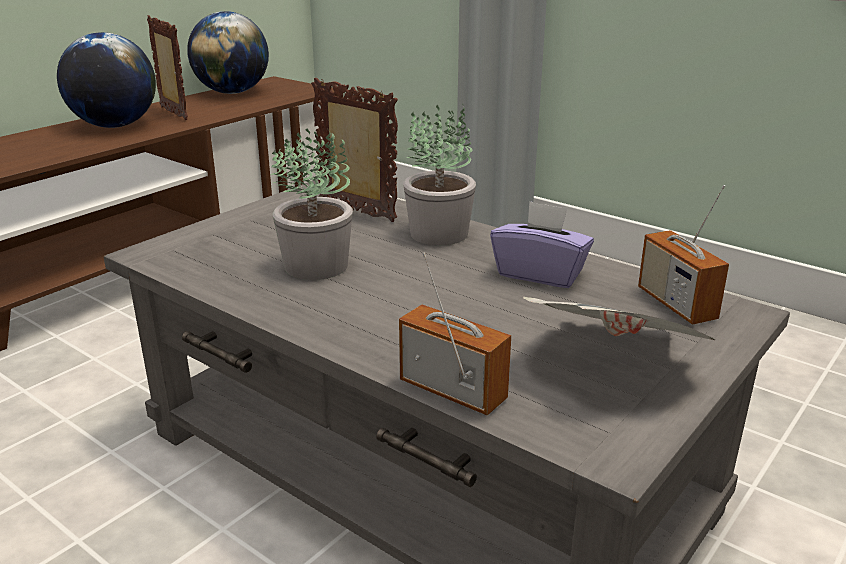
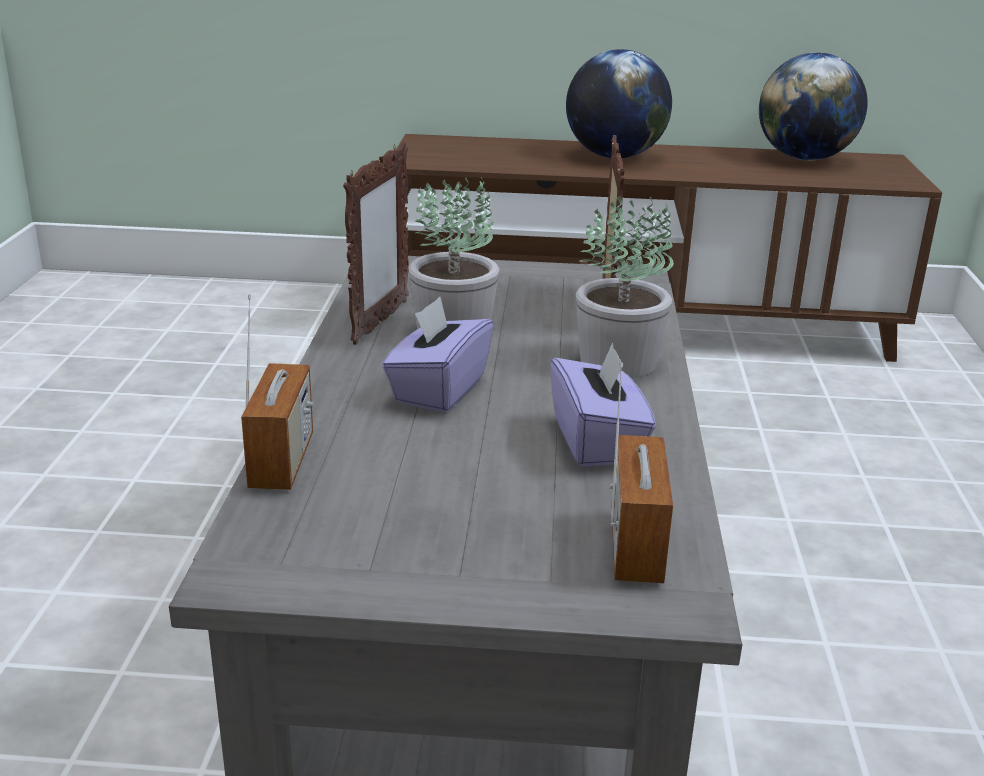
camera: 55 degrees right, 0 degrees up
(173, 114) = (691, 161): picture frame -> picture frame (379, 322)
(405, 299) = (438, 390): none -> purple tissue box
(615, 362) = (433, 535): newspaper -> none
(676, 304) = (636, 546): radio -> radio turned 150 degrees clockwise

